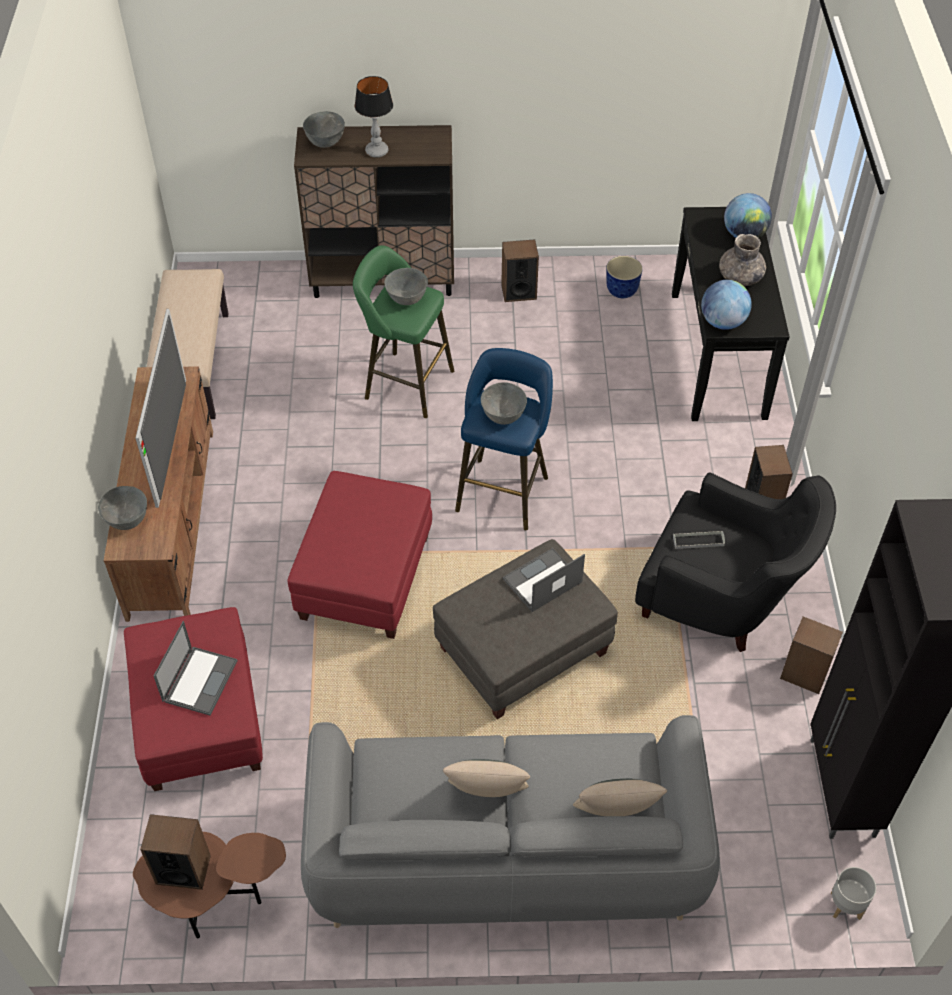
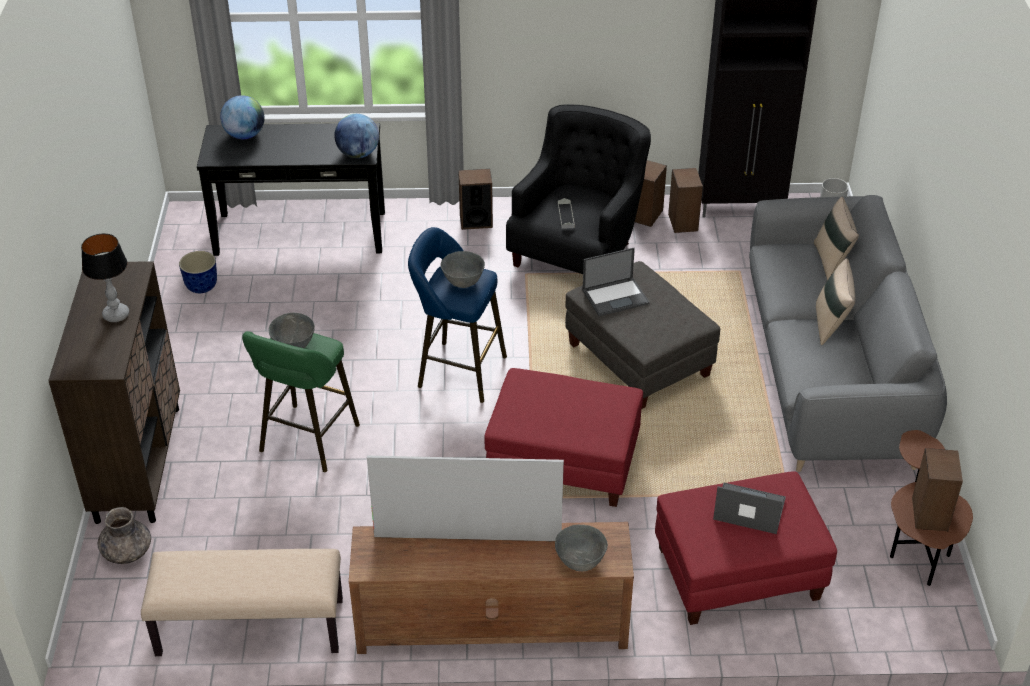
camera: 90 degrees left, 10 degrees down
(325, 143) = (87, 355): grey bowl -> none
(518, 292) = (185, 357): speaker -> speaker (682, 222)
(542, 581) = (616, 297): laptop -> laptop turned 75 degrees counterclockwise
(740, 277) = (302, 141): grey vase -> grey vase (127, 552)

